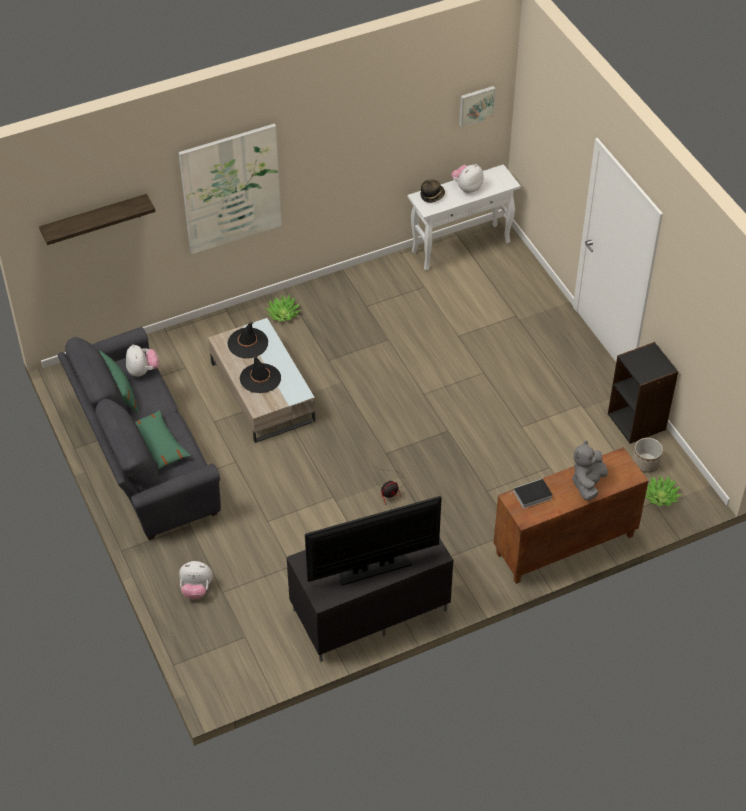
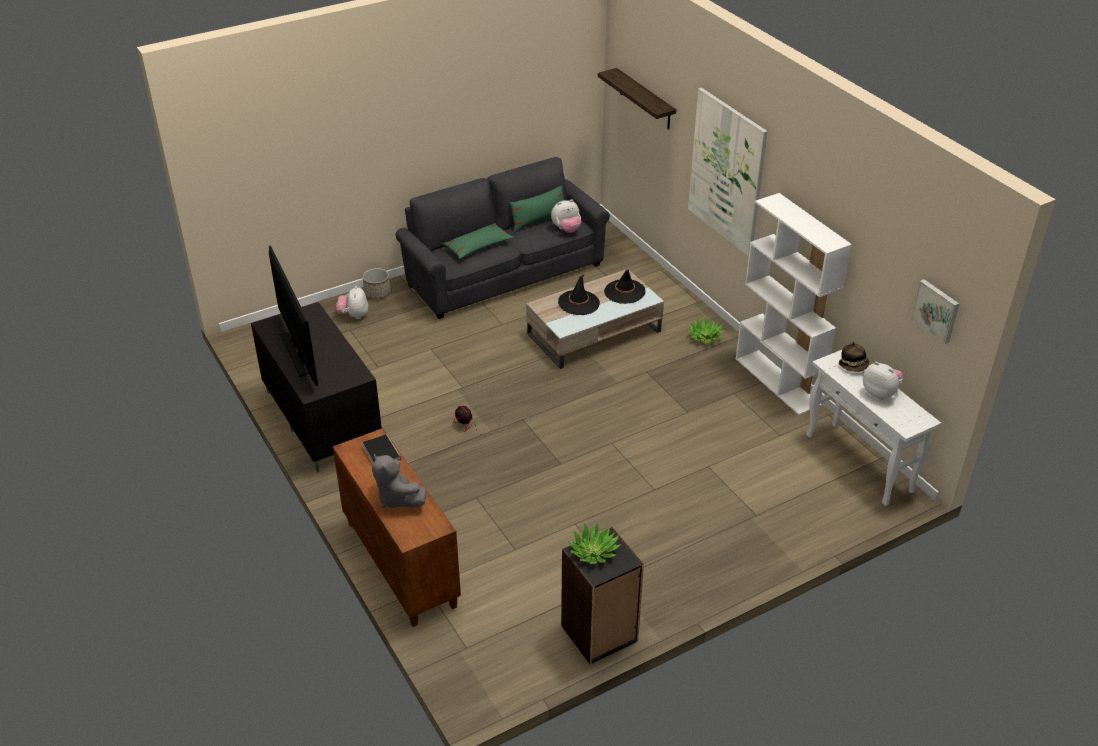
camera: 85 degrees right, 10 degrees down
(354, 276) = (778, 381): none -> white bookcase
(587, 483) = (397, 498): grey plush toy -> grey plush toy turned 150 degrees counterclockwise
(645, 463) = (530, 641): planter -> planter (377, 293)
(660, 496) = (477, 656): potted plant -> potted plant (593, 551)

